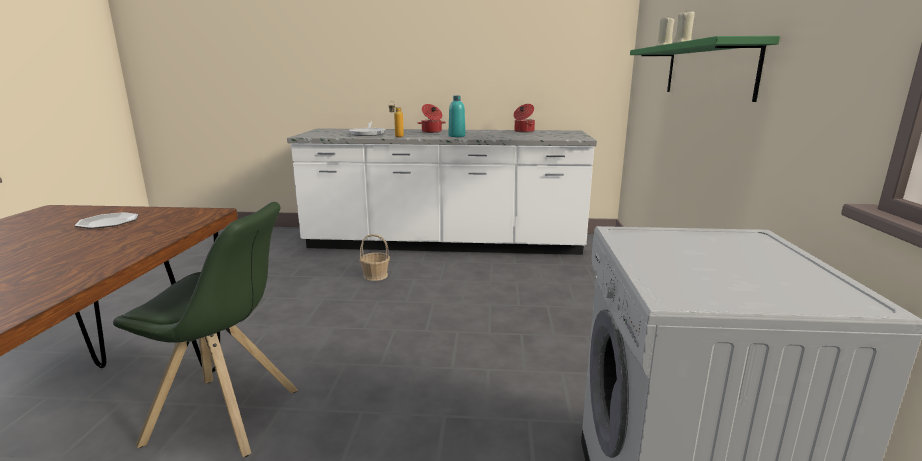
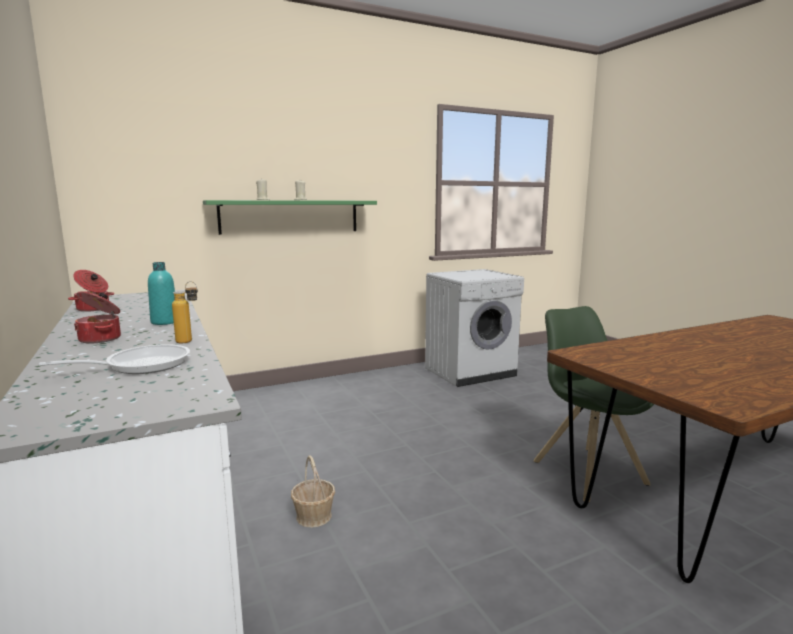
camera: 120 degrees left, 5 degrees down
(109, 223) = (657, 366): plate -> none

